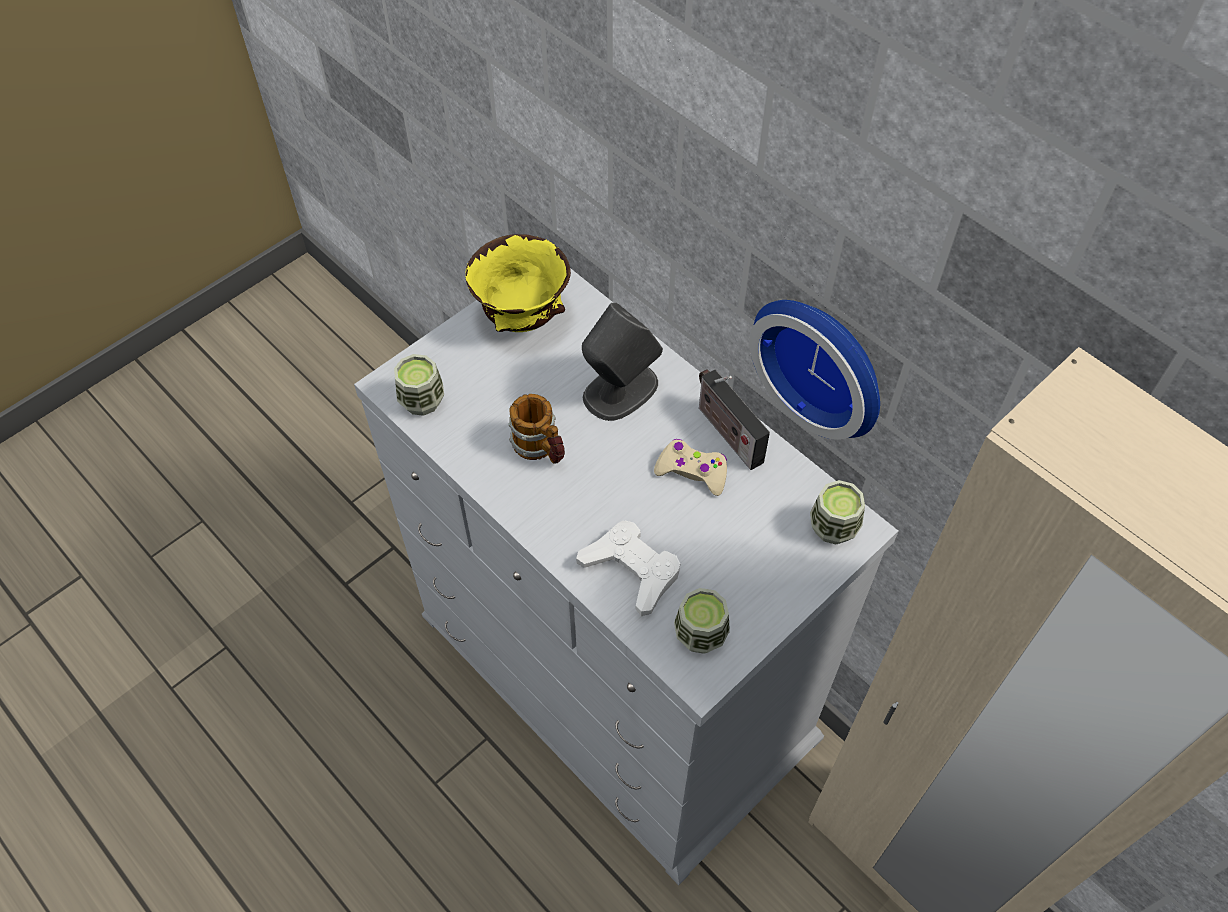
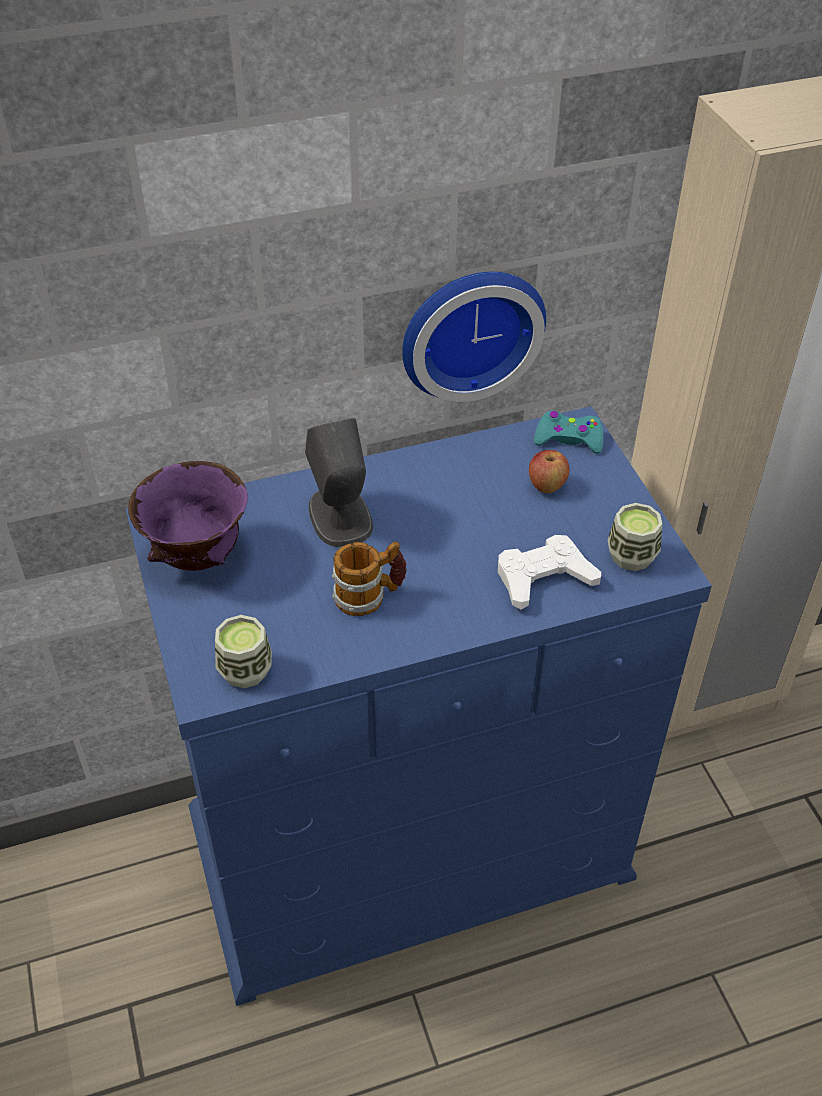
camera: 65 degrees left, 10 degrees down
(521, 318) = (197, 557): yellow bowl -> purple bowl
(617, 677) = (409, 843): white dresser -> blue dresser
(692, 471) = (462, 501): beige game controller -> none
(726, 432) = (434, 465): radio -> none
(754, 531) = (546, 486): none -> apple
(833, 527) = (568, 439): cup -> turquoise game controller

